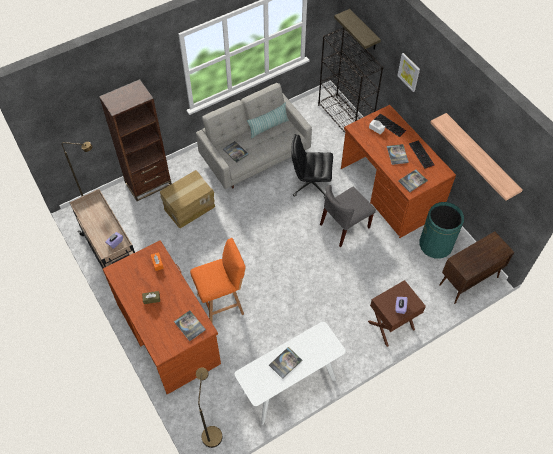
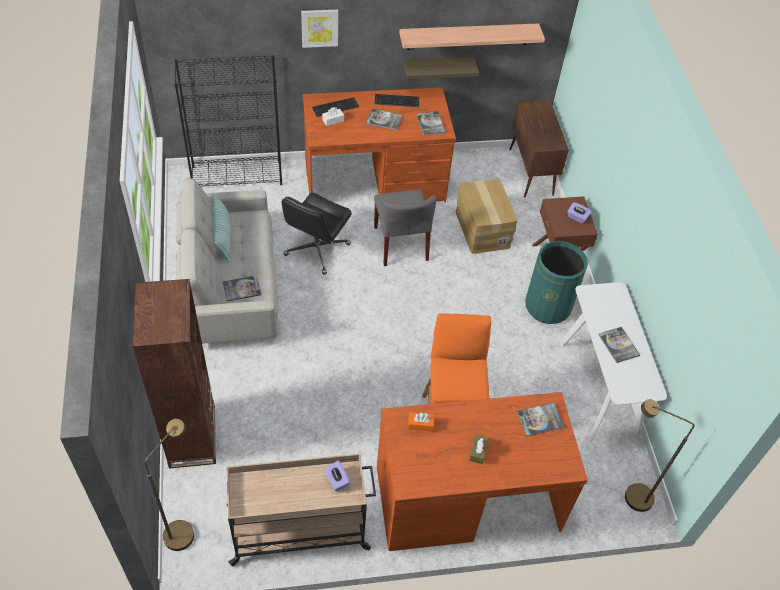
camera: 70 degrees left, 5 degrees down
(189, 207) = (269, 398): cardboard box -> cardboard box (481, 229)
(364, 30) = (215, 37): shelf -> shelf (437, 67)
(435, 245) = (471, 176): green trash can -> green trash can (548, 306)

